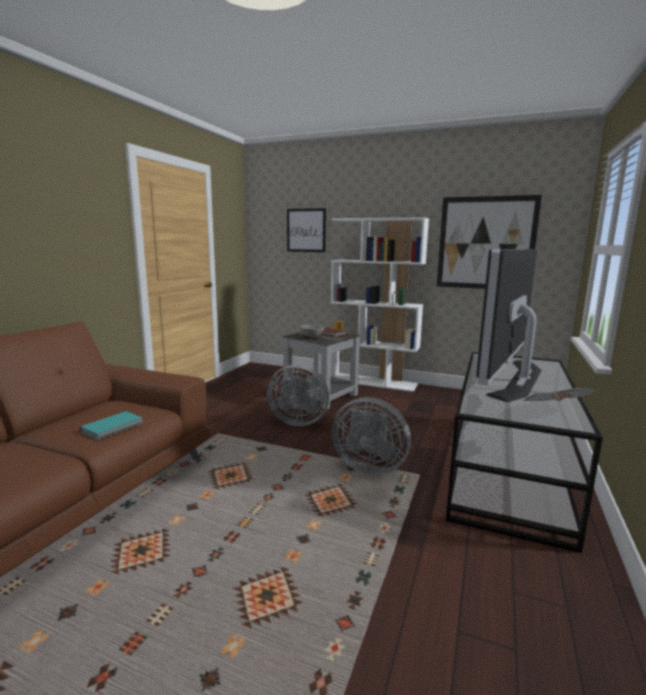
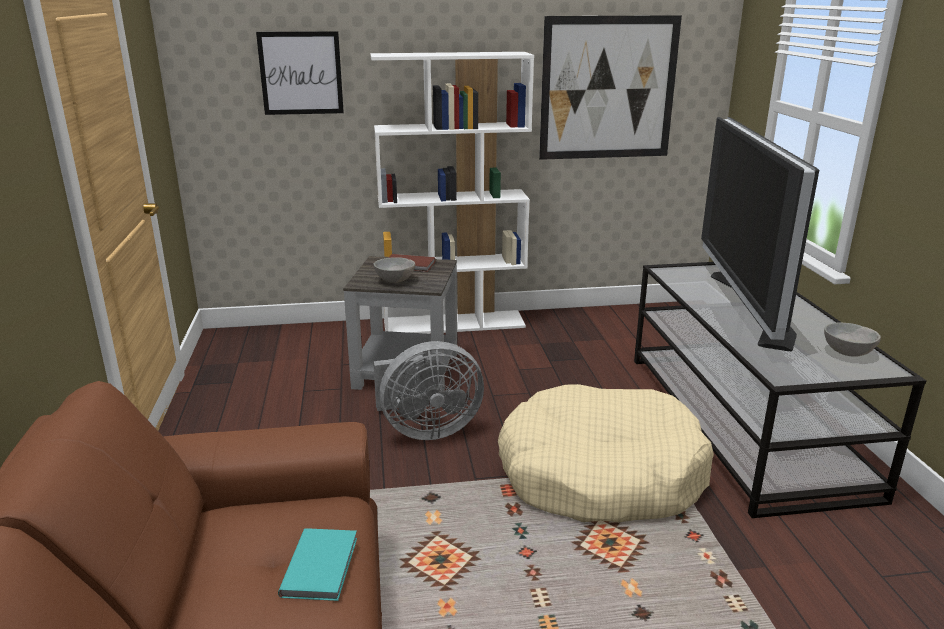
camera: 30 degrees left, 10 degrees up
(369, 467) = (600, 474): grey fan -> beige dog bed
(555, 411) = (846, 352): newspaper -> grey bowl

